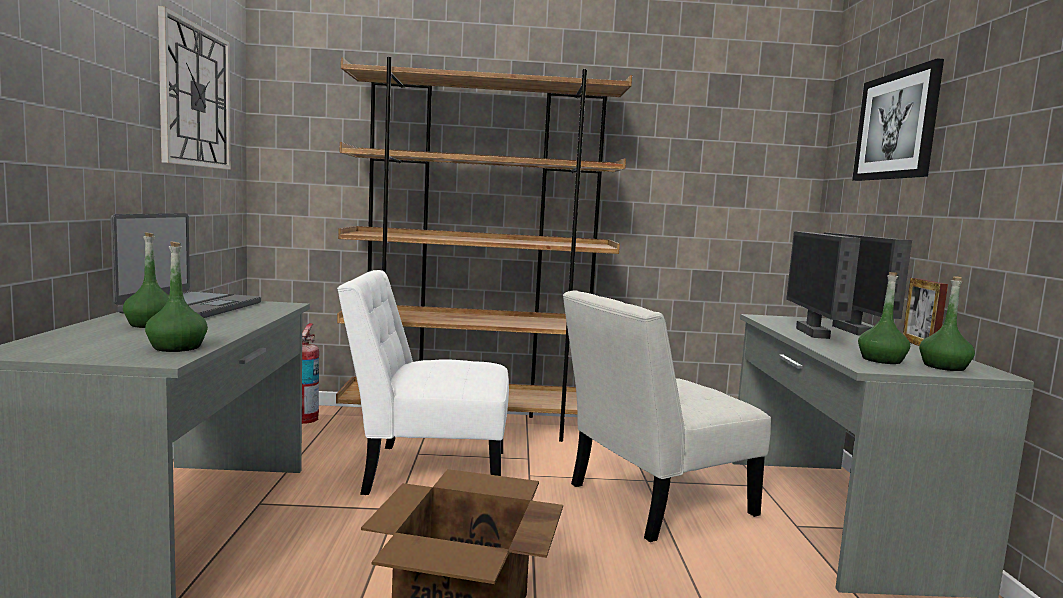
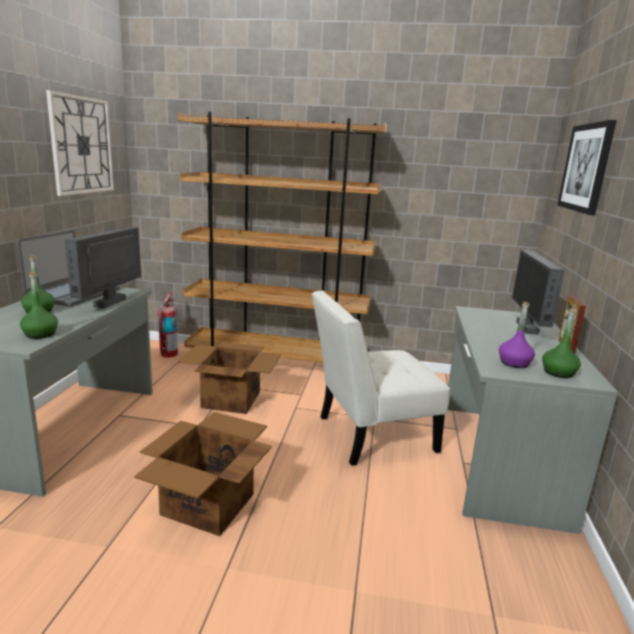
camera: 10 degrees right, 10 degrees up
(427, 471) = (230, 399): white chair -> cardboard box
(814, 333) = (492, 330): monitor -> monitor (111, 303)
(881, 360) = (514, 363): green bottle -> purple bottle

